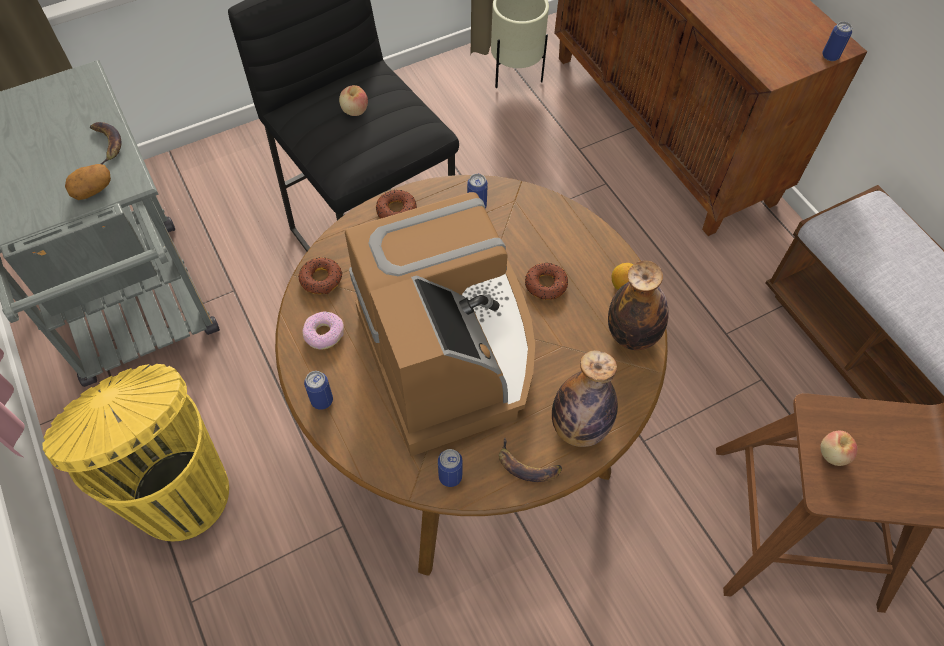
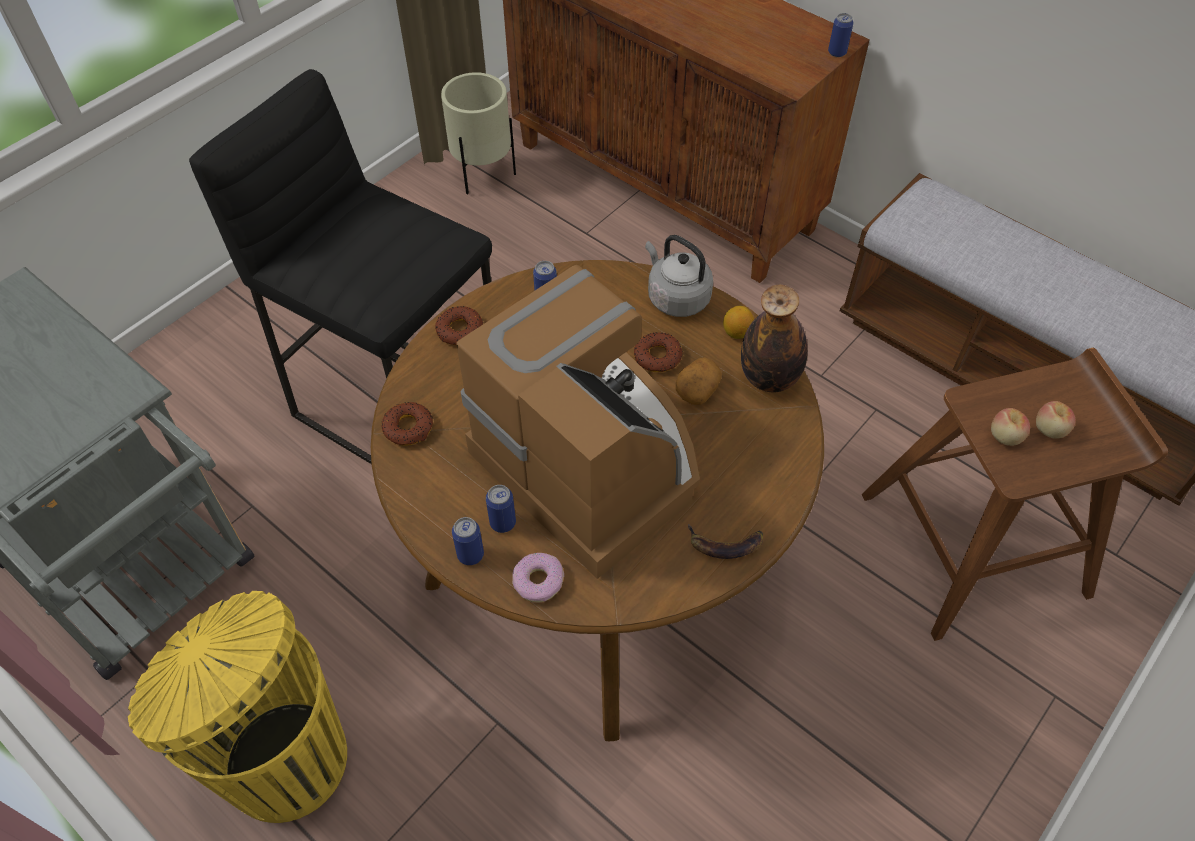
camera: 20 degrees left, 5 degrees down
(93, 189) = (88, 411): potato -> potato (697, 389)
(106, 144) = (81, 356): banana -> none
(323, 334) = (439, 484): donut -> donut (538, 581)
(355, 110) = (363, 239): apple -> apple (1049, 430)
(450, 476) = (649, 584): can -> can (503, 523)
(578, 427) = (759, 488): bottle -> none
(585, 237) = (675, 297): none -> grey kettle

